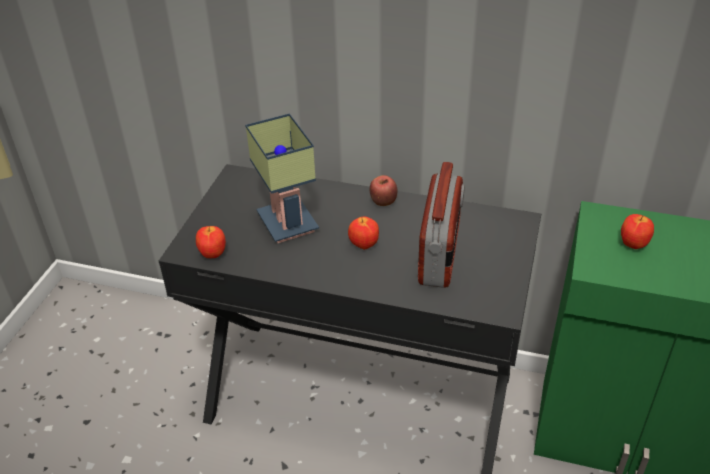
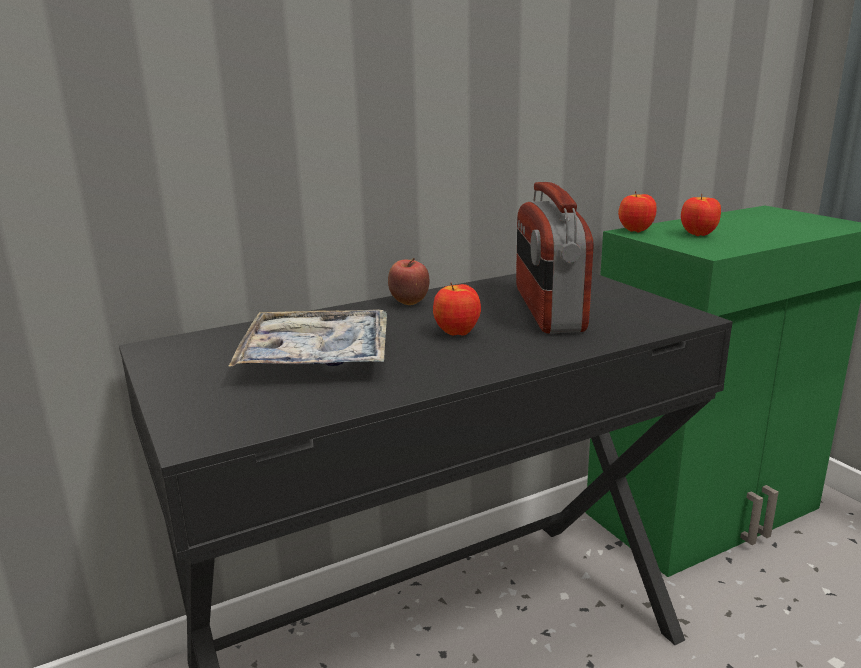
camera: 45 degrees left, 20 degrees down
(212, 254) = (258, 419): apple -> apple (635, 231)
(284, 223) = (317, 355): table lamp -> tray
(440, 253) = (547, 310): radio -> radio turned 150 degrees counterclockwise

